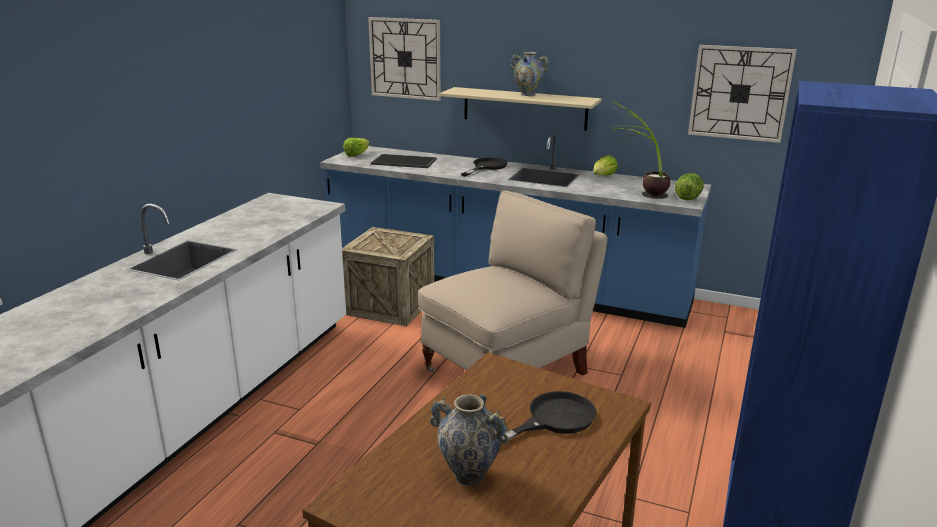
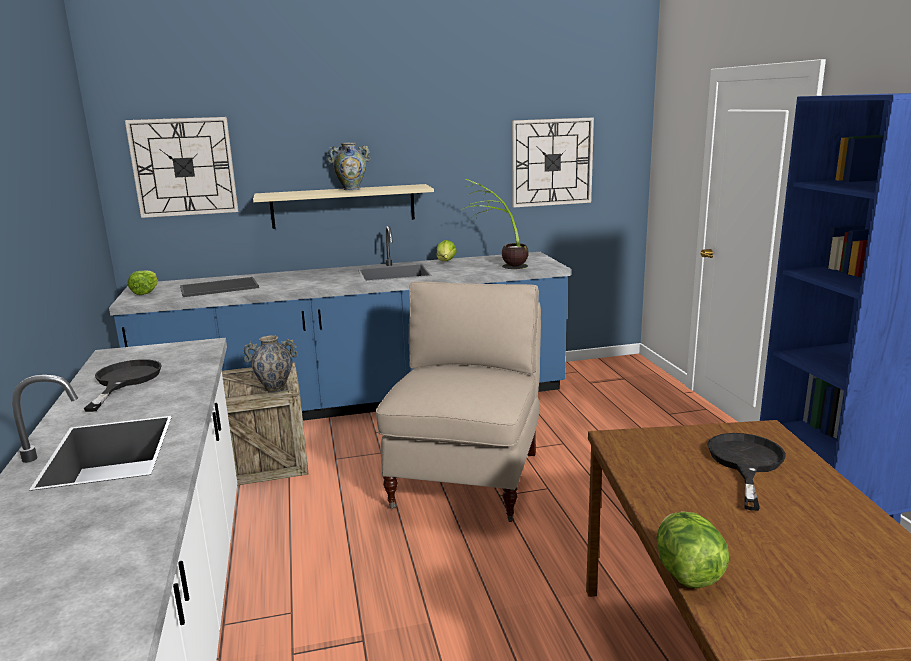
camera: 35 degrees left, 5 degrees down
(469, 475) = (782, 540): vase -> vase (274, 389)
(486, 167) = (321, 275): black frying pan -> black frying pan (124, 381)
(688, 198) = (544, 263): lettuce -> lettuce (687, 573)

